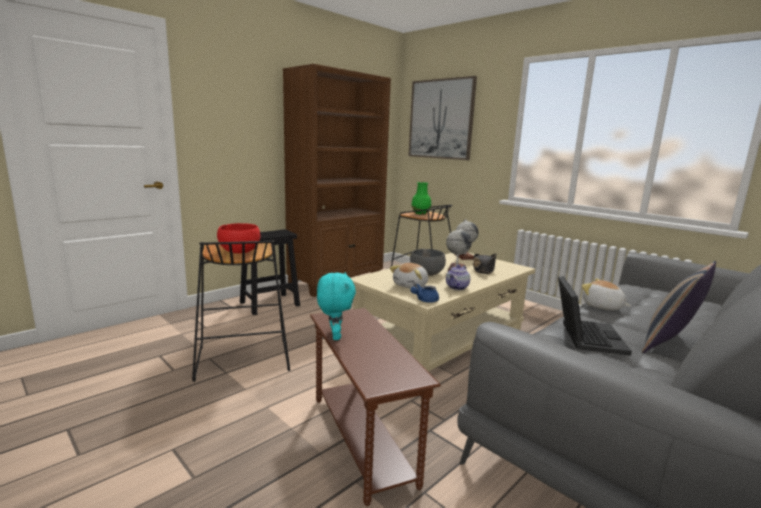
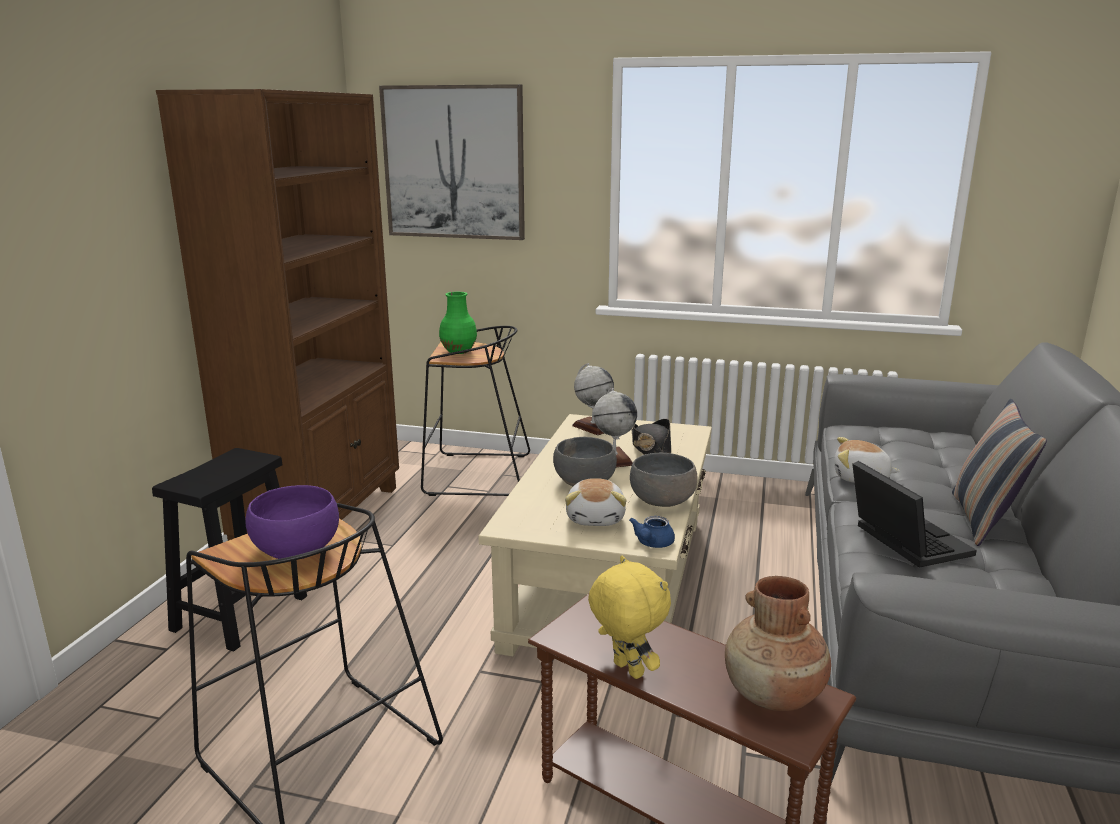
camera: 30 degrees left, 5 degrees up
(239, 251) = (296, 549): red bowl -> purple bowl
(334, 336) = (626, 670): turquoise plush toy -> yellow plush toy
(392, 367) = (773, 695): none -> brown vase
(457, 287) = (662, 500): teapot -> grey bowl

